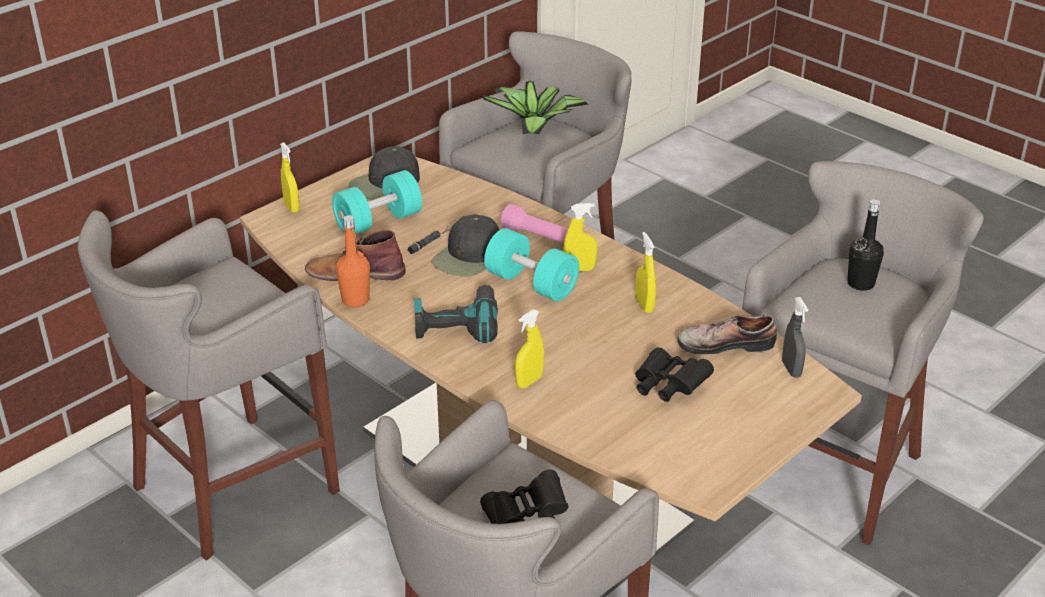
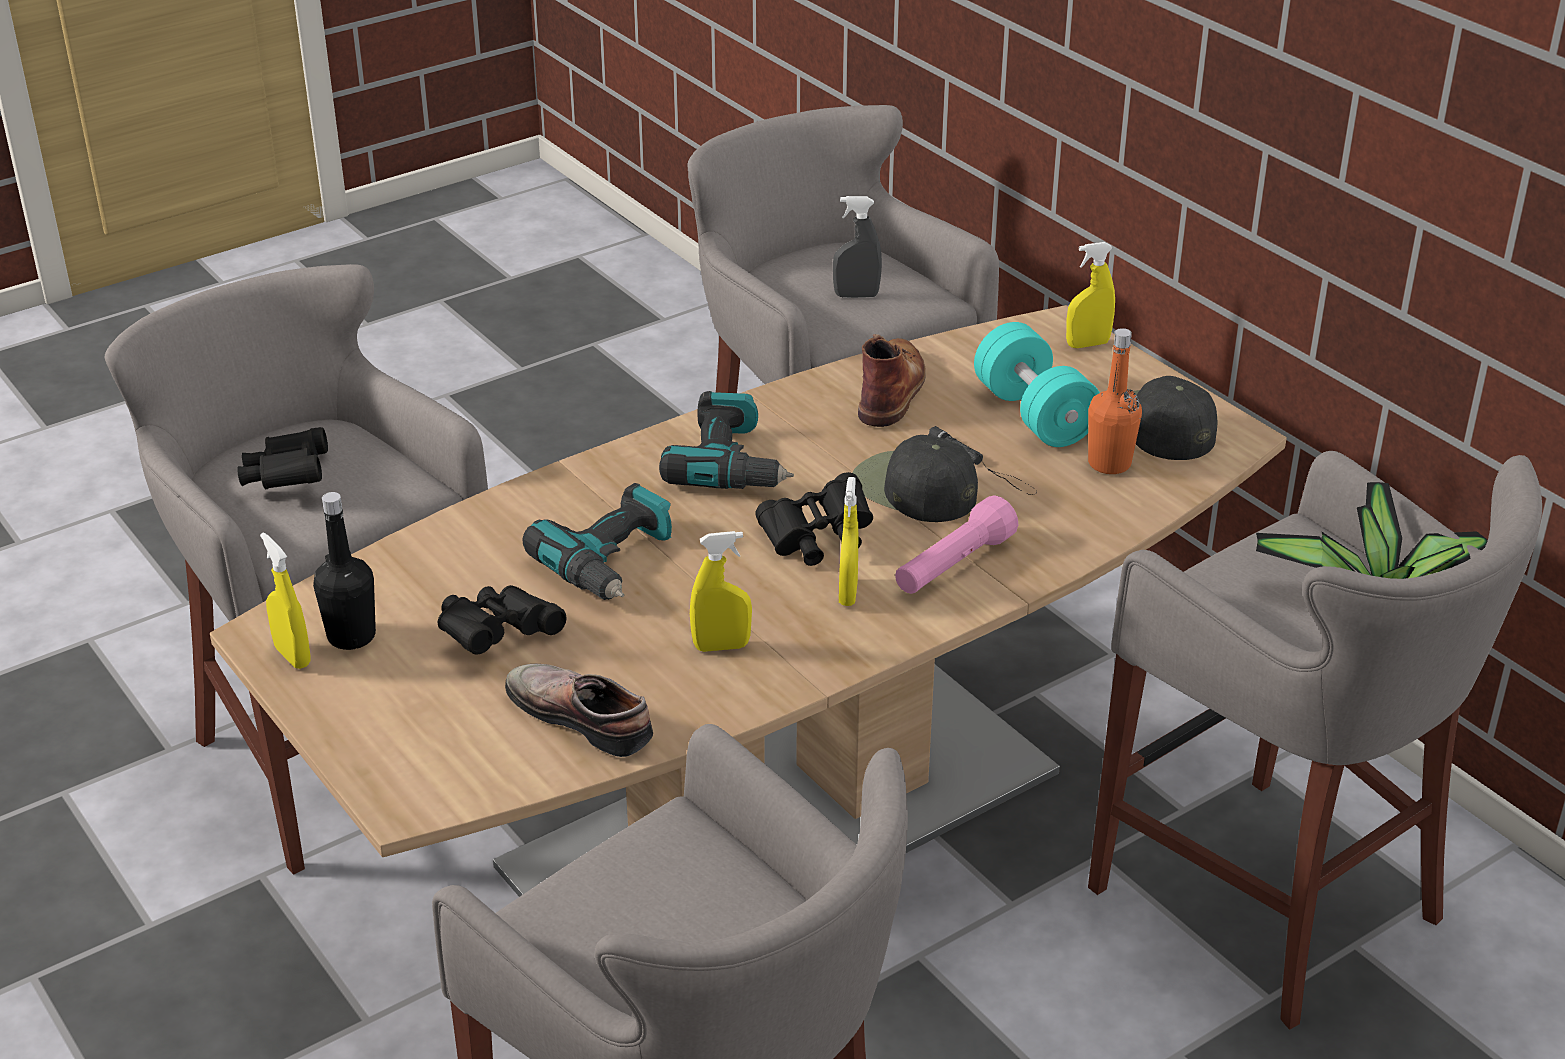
camera: 100 degrees right, 0 degrees up
(355, 300) = (818, 386): orange bottle -> orange bottle (1109, 463)
(529, 381) = (567, 511): yellow spray bottle -> yellow spray bottle (292, 656)
(531, 284) = (817, 540): turquoise dumbbell -> black binoculars
(579, 354) = (613, 562): none -> power drill
(724, 343) = (584, 716): shoe -> shoe turned 60 degrees counterclockwise
(791, 369) = (482, 776): grey spray bottle -> grey spray bottle (856, 295)
(860, 283) = (703, 934): black bottle -> black bottle (351, 636)

